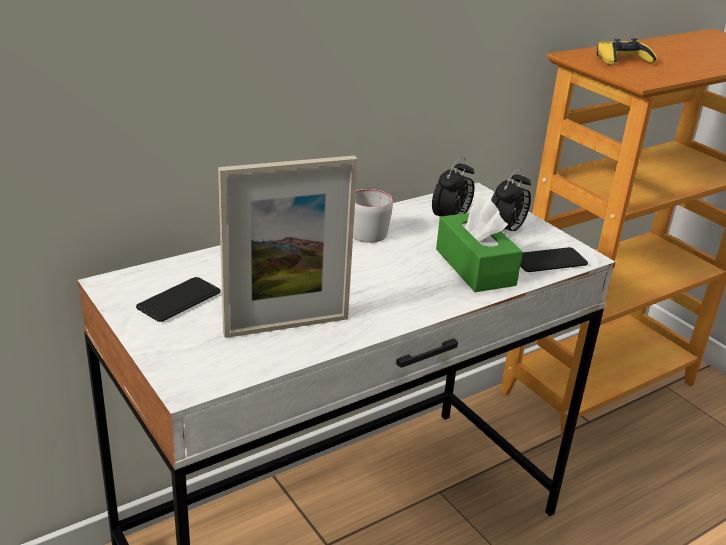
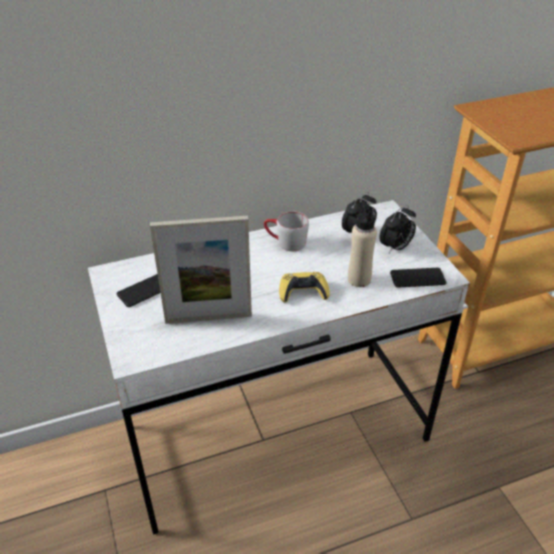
camera: 15 degrees right, 10 degrees up
(475, 267) = (359, 279): green tissue box -> beige bottle
(623, 60) = (514, 114): yellow game controller -> yellow game controller (303, 291)

